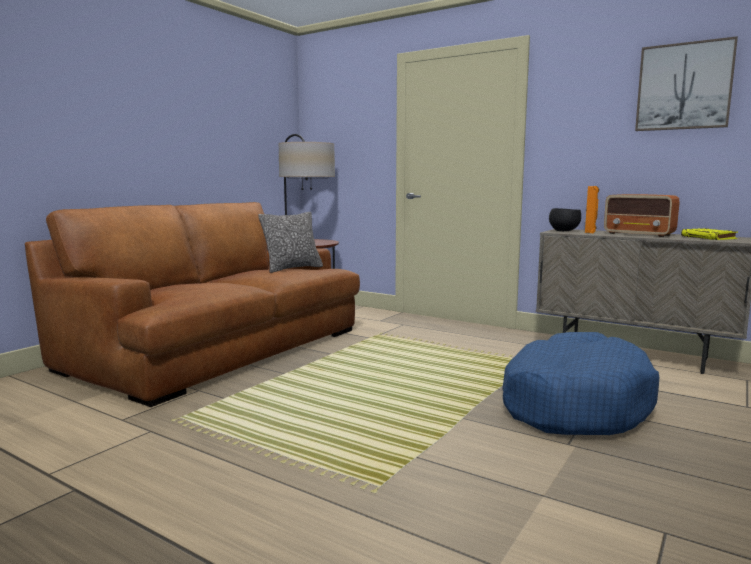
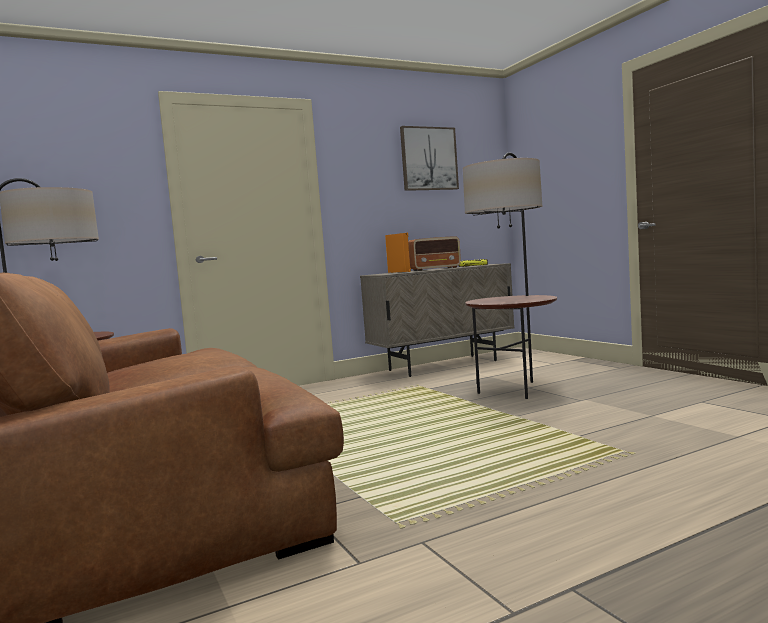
camera: 60 degrees left, 5 degrees down
(292, 268) = (180, 354): pillow -> none
(564, 231) = (385, 273): black bowl -> none
(573, 403) = (515, 389): blue dog bed -> floor lamp

